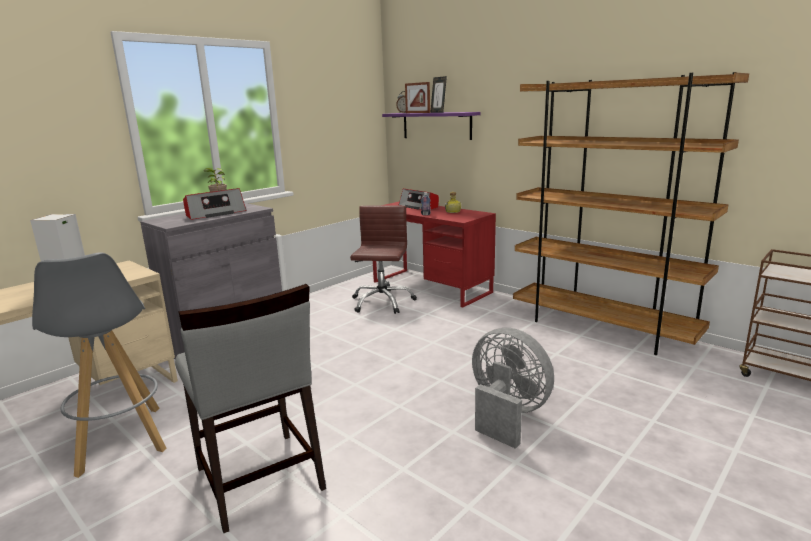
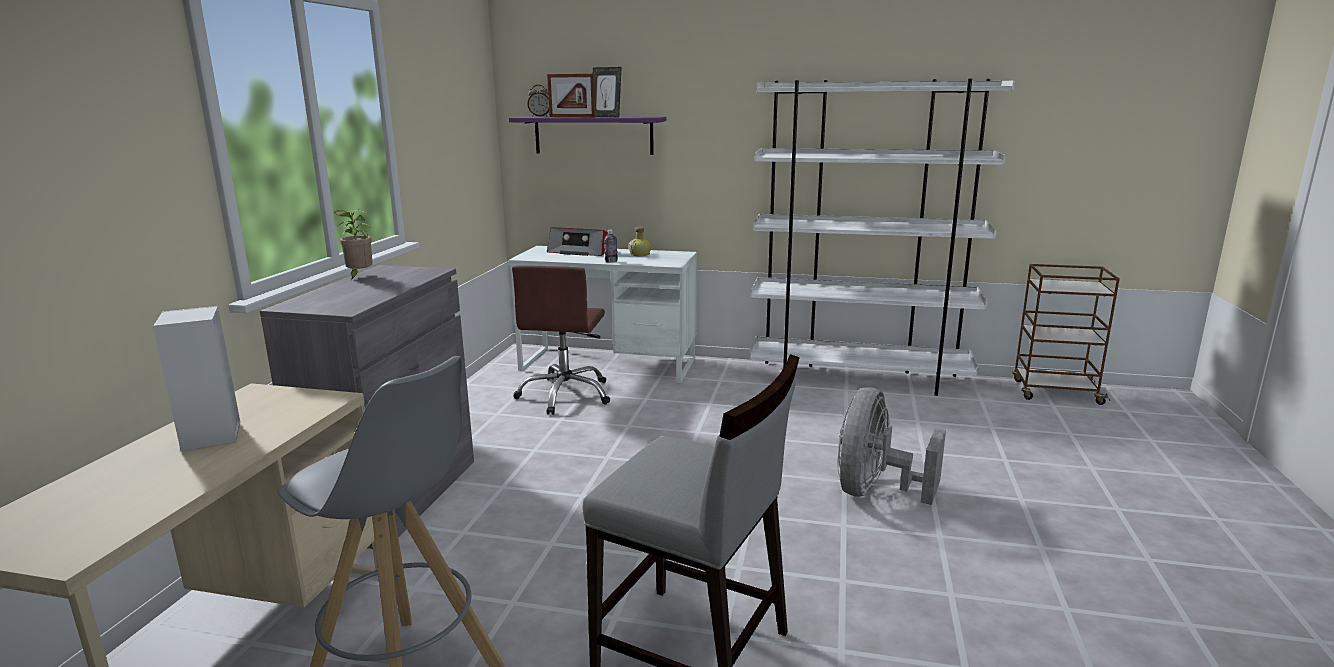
camera: 30 degrees left, 0 degrees up
(215, 213) = (377, 285): radio -> none
(382, 302) = (566, 395): brown office chair -> brown office chair turned 150 degrees counterclockwise
(431, 287) = (608, 364): red desk -> white desk
(506, 415) = (875, 491): grey fan -> grey fan turned 75 degrees counterclockwise
(602, 329) = (859, 378): brown bookcase -> white bookcase

